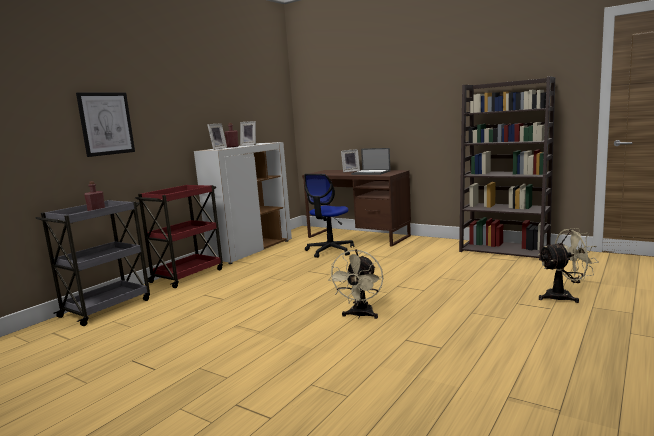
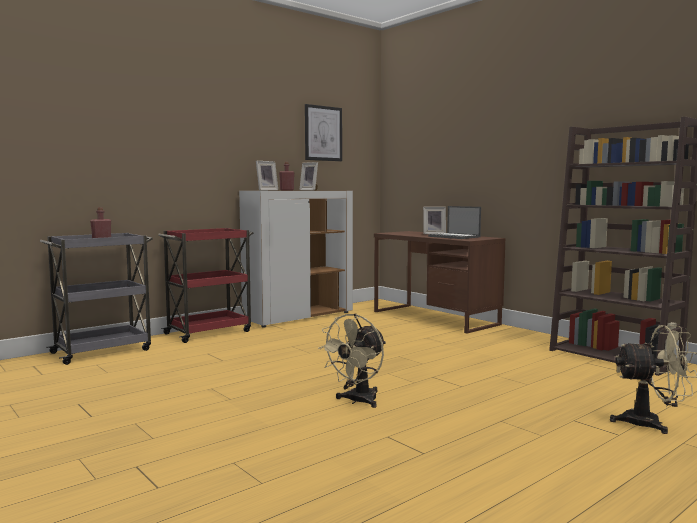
camera: 15 degrees right, 5 degrees down
(106, 123) = (136, 149): picture -> picture (323, 133)
(330, 251) = (386, 328): office chair -> none

